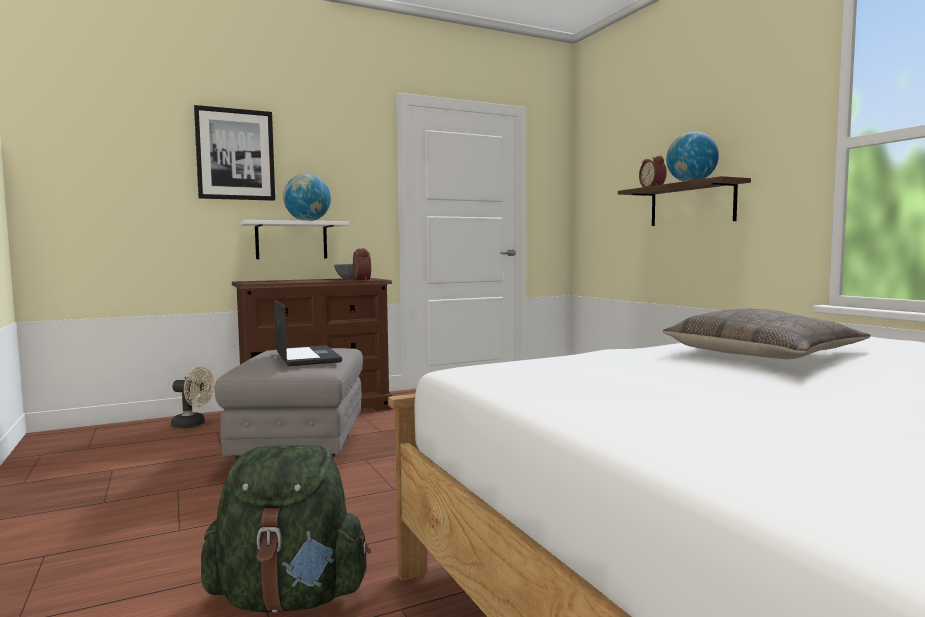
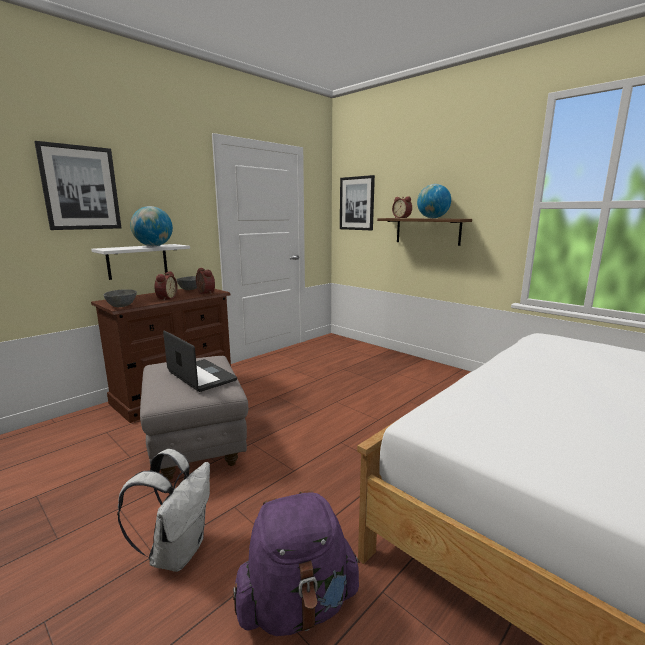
camera: 20 degrees left, 10 degrees up
(193, 424) = (77, 427): beige fan -> none
(204, 531) = (177, 551): none -> white backpack
(255, 282) = (122, 306): none -> grey bowl
(289, 598) = (298, 606): green backpack -> purple backpack
(309, 281) = (166, 299): none -> alarm clock
(602, 177) = (357, 203): none -> picture
(763, 355) = (566, 376): pillow -> none

